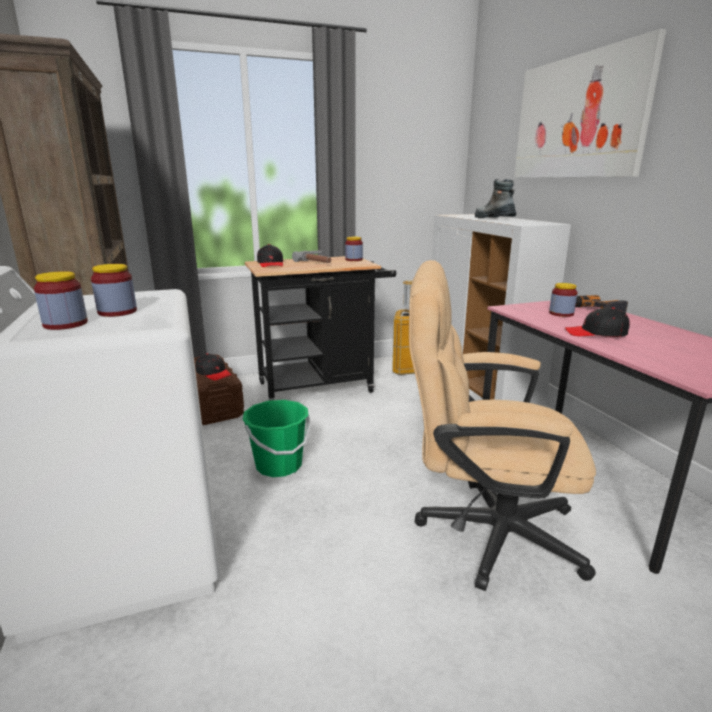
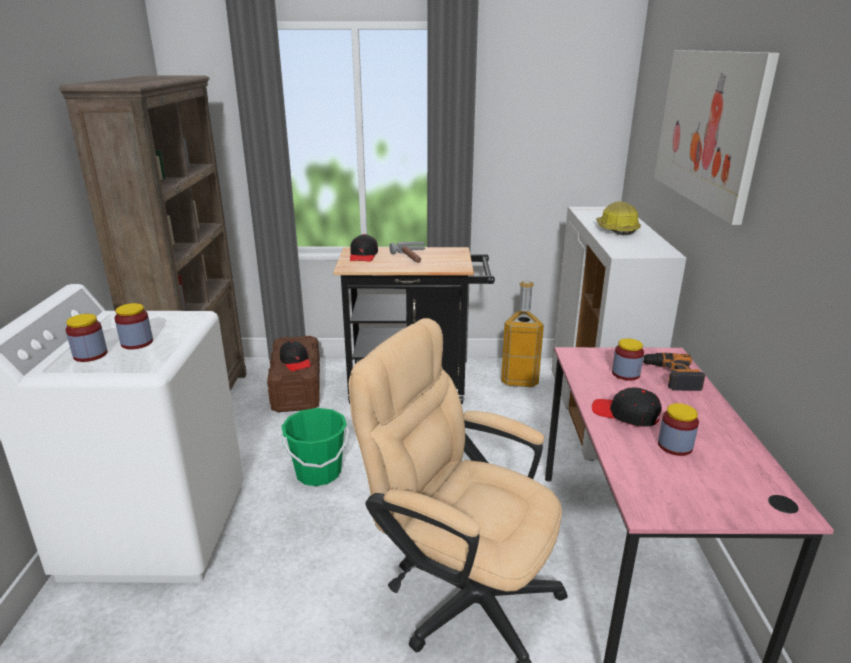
camera: 20 degrees right, 5 degrees up
(354, 260) = (456, 256): jar -> jar (675, 446)
(493, 218) = (615, 229): boot -> hard hat

